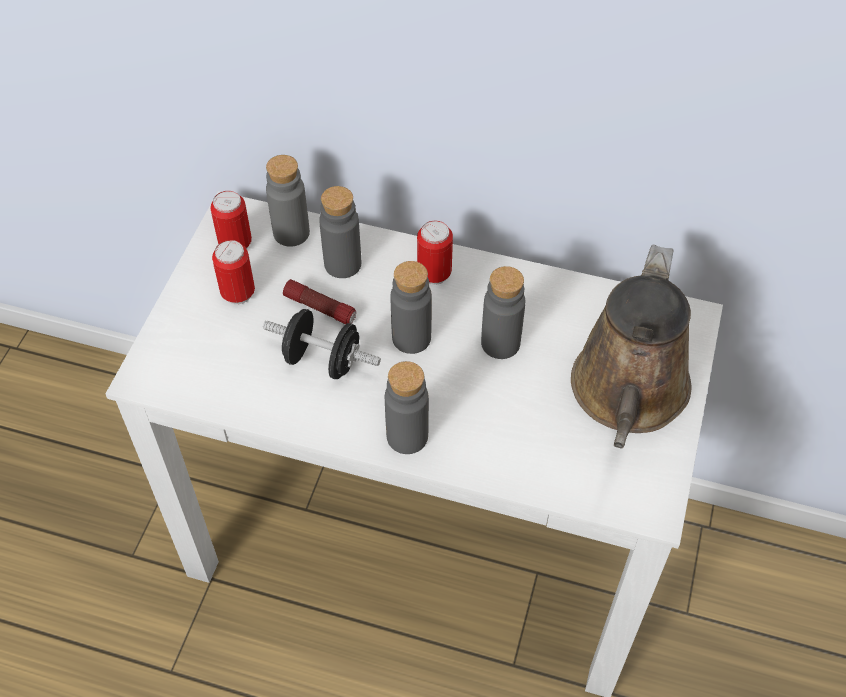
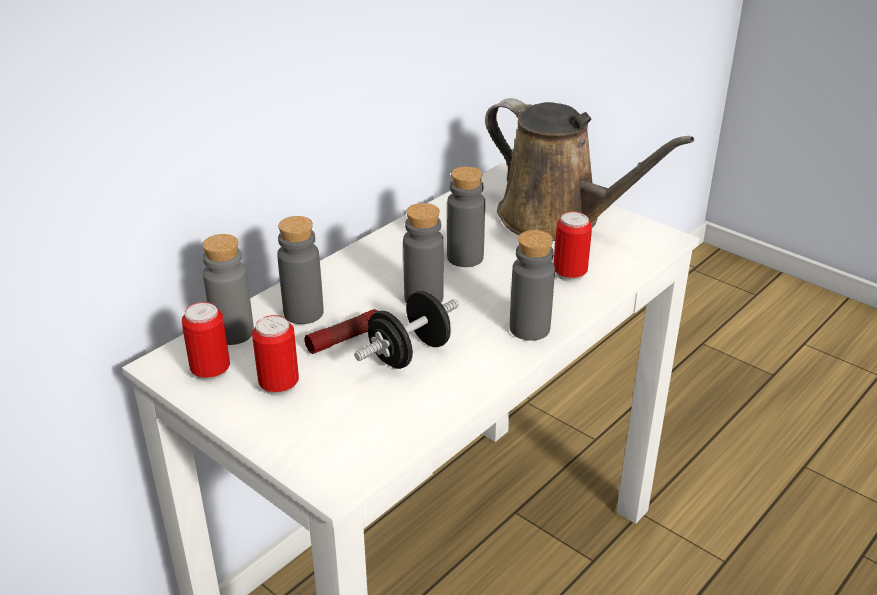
camera: 65 degrees left, 20 degrees down
(434, 274) = (362, 268): can -> can (569, 274)

